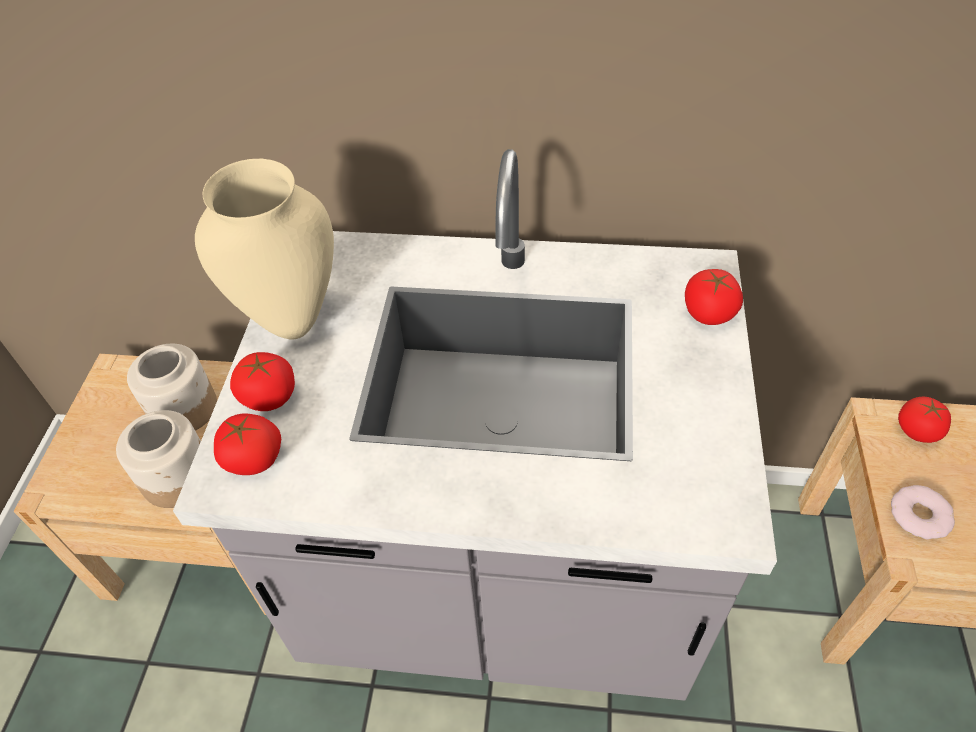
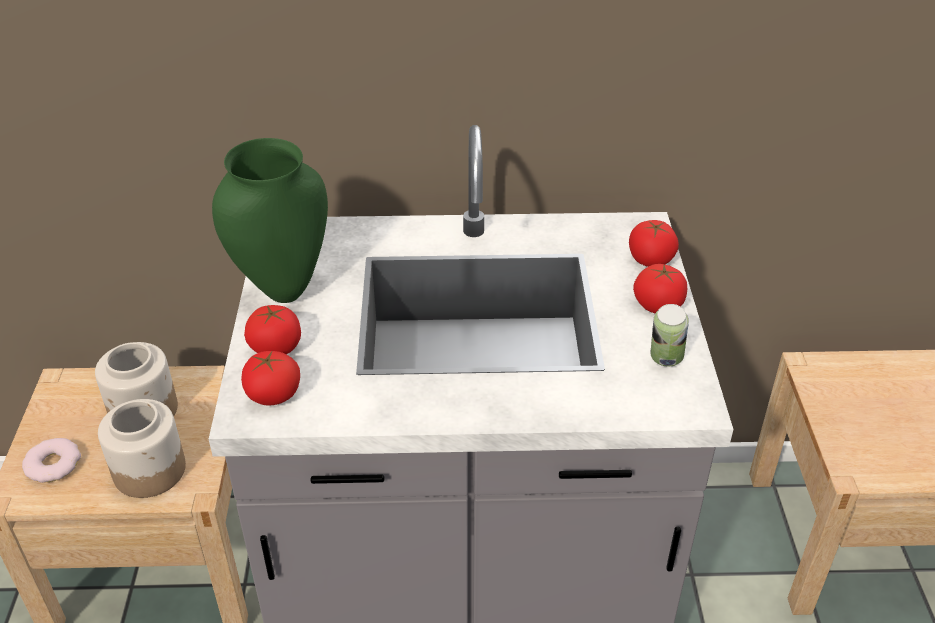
camera: 10 degrees left, 10 degrees down
(292, 320) = (283, 288): beige vase -> green vase
(706, 453) = (665, 360): none -> can
(917, 430) = (843, 374): tomato -> tomato (658, 305)
(919, 515) = (854, 441): donut -> donut (53, 464)

